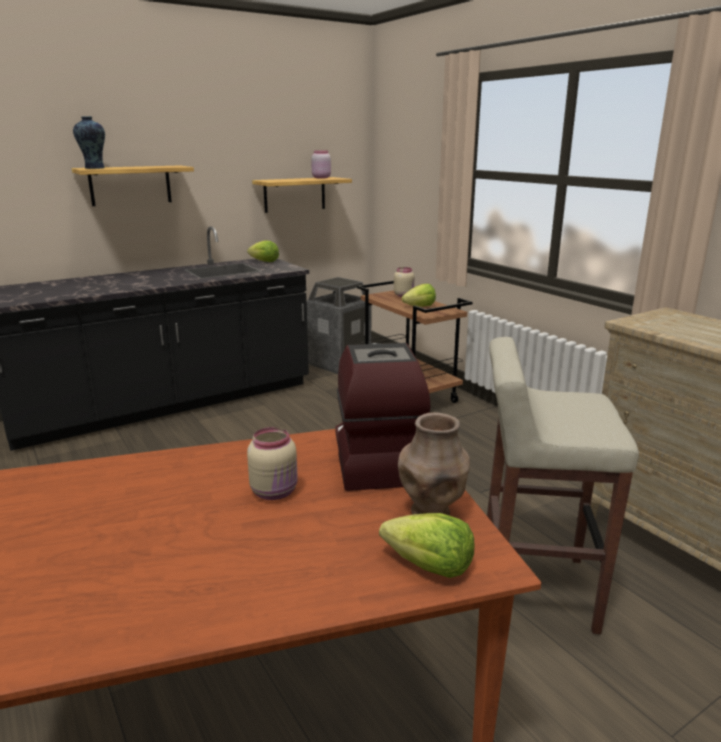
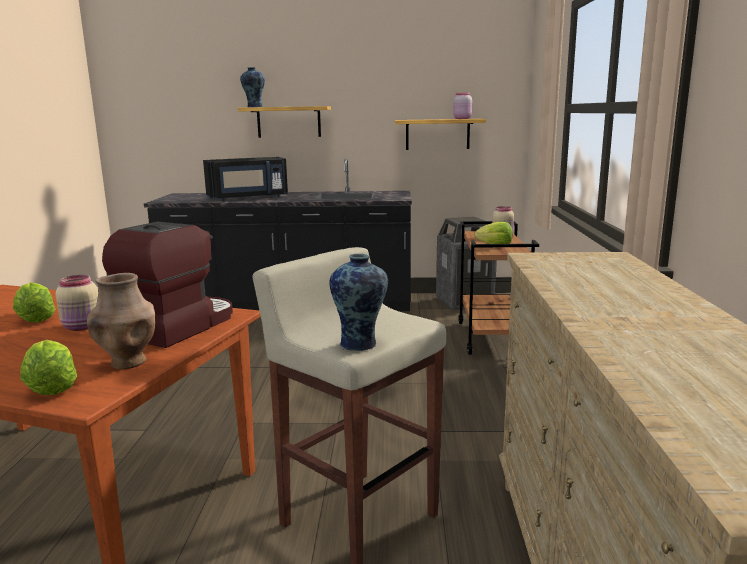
camera: 35 degrees right, 5 degrees down
(111, 285) = (248, 198): none -> black microwave
(264, 261) = (393, 193): lettuce -> lettuce (36, 318)
(607, 429) = (360, 344): none -> vase

